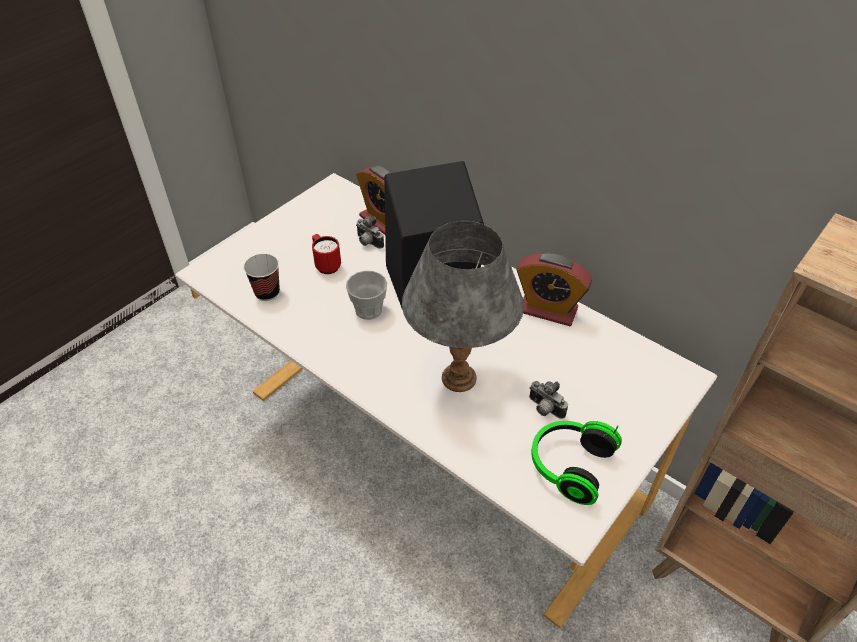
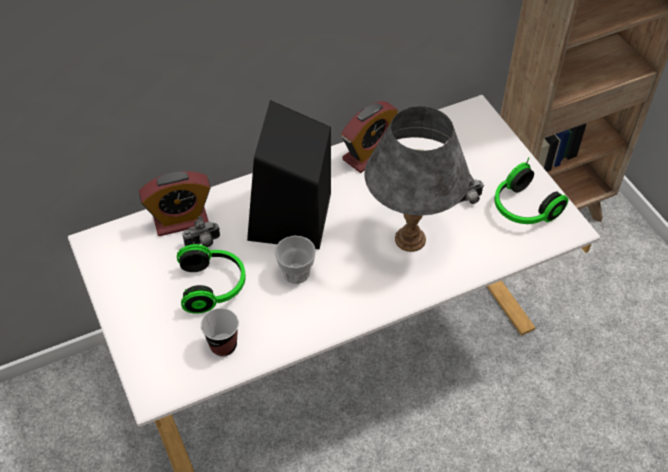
camera: 65 degrees left, 5 degrees up
(326, 265) = (214, 286): red mug -> headphones

